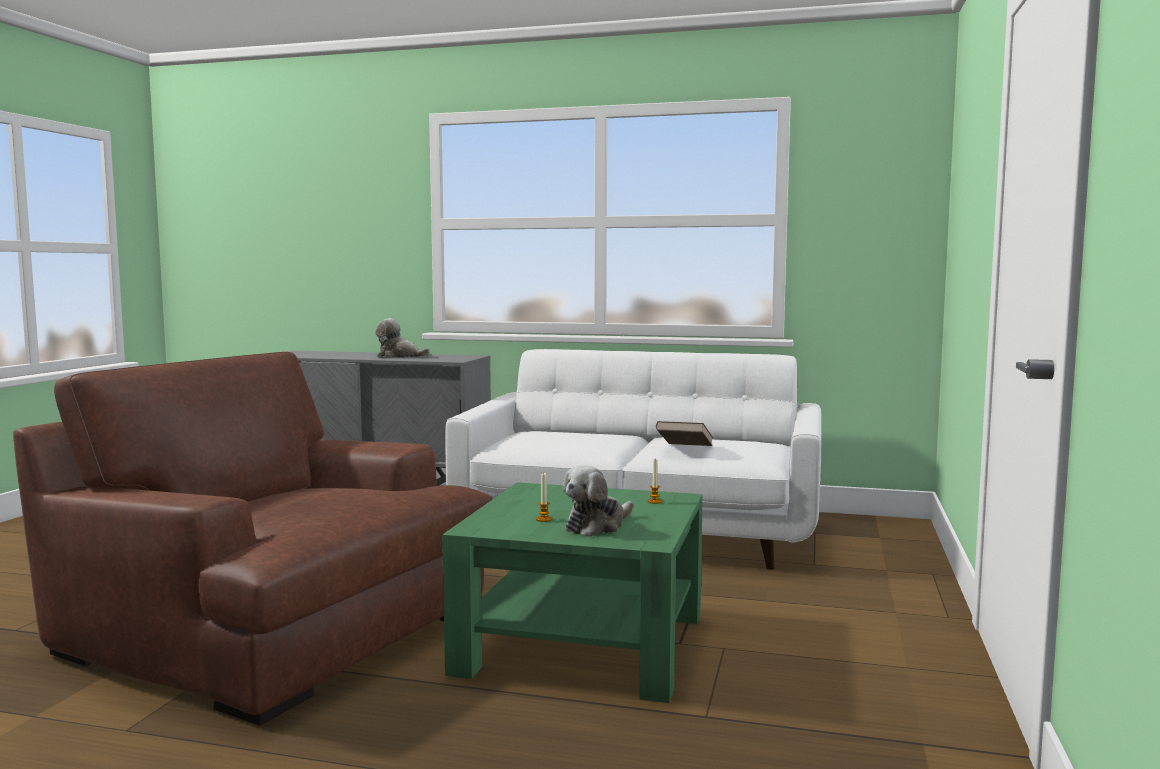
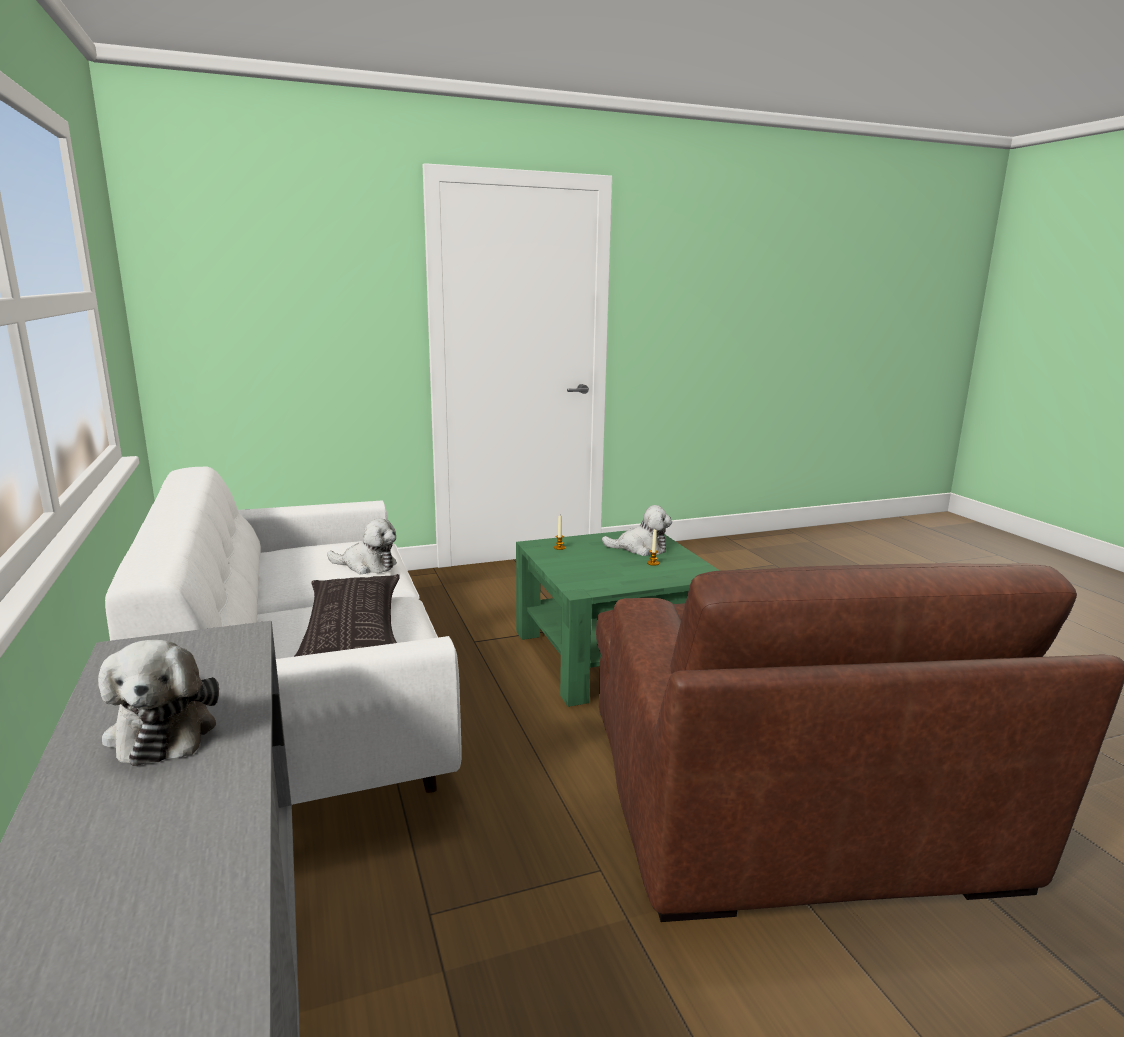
camera: 125 degrees left, 10 degrees up
(559, 438) = (353, 630): none -> pillow
(684, 449) = (367, 566): brown book -> plush toy

